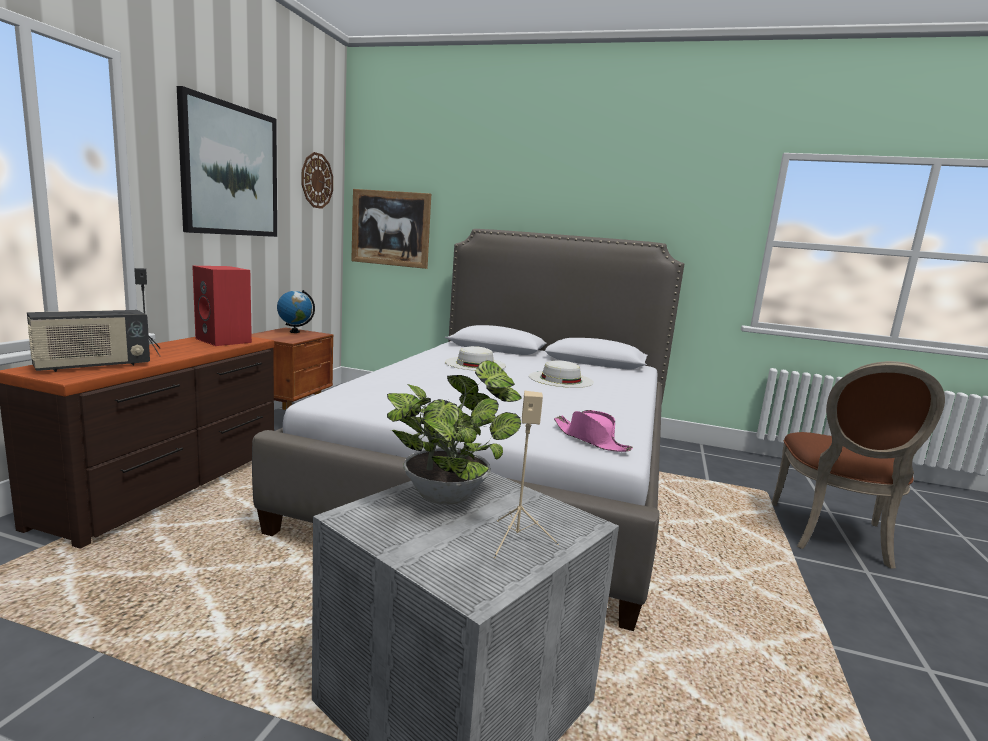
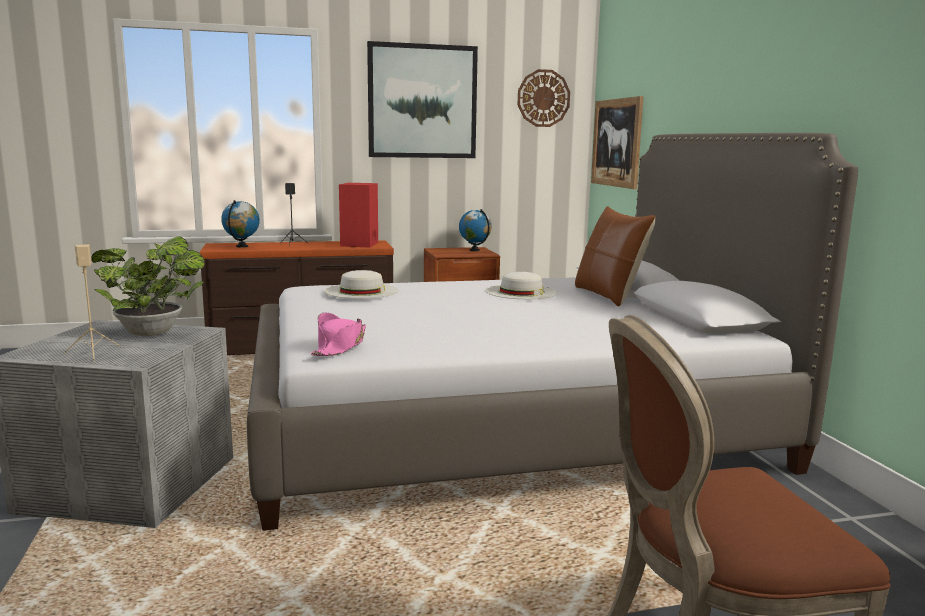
camera: 60 degrees right, 0 degrees up
(92, 366) = (242, 246): radio -> globe
(514, 356) = (608, 295): none -> brown pillow
(561, 379) = (548, 317): white hat -> white hat (362, 291)

